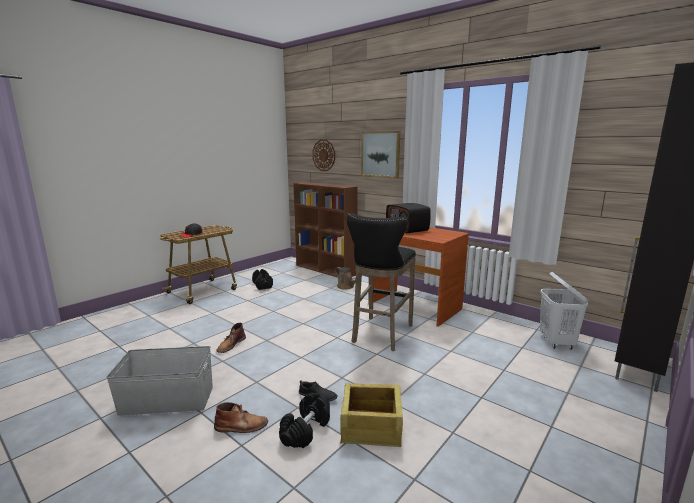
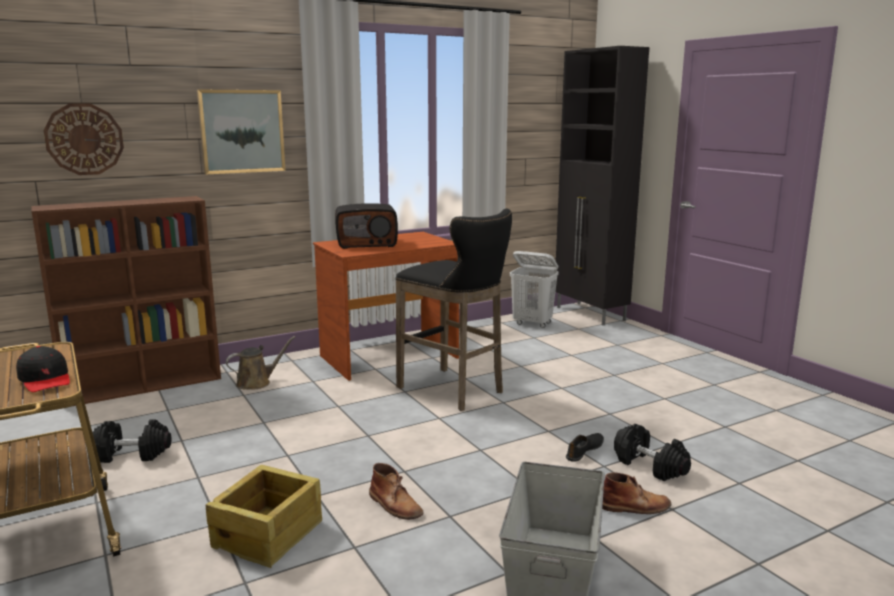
camera: 70 degrees left, 0 degrees up
(241, 426) = (635, 507): brown boot -> brown boot turned 75 degrees clockwise
(372, 428) = (652, 431): crate -> crate (269, 534)

